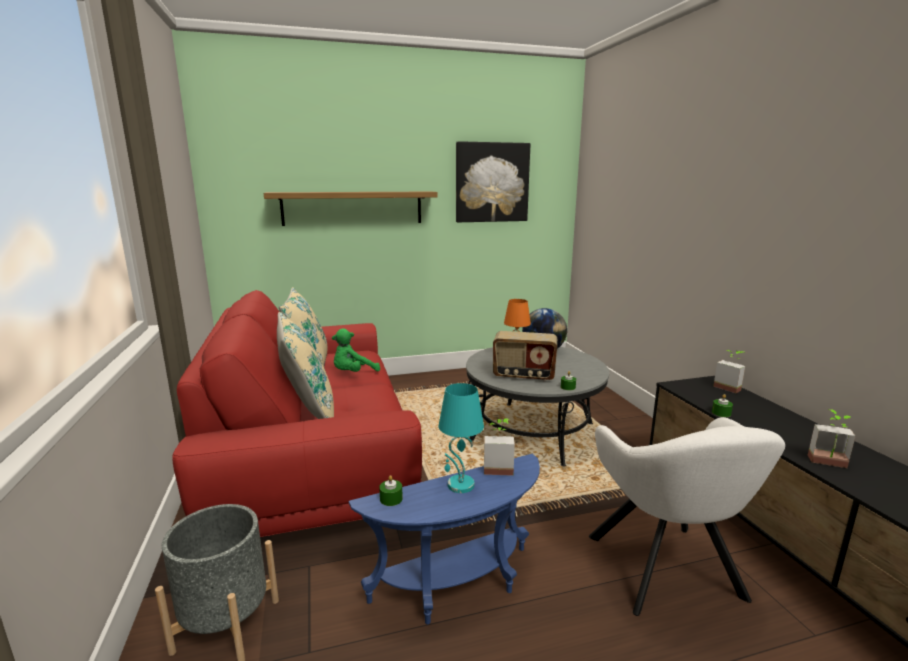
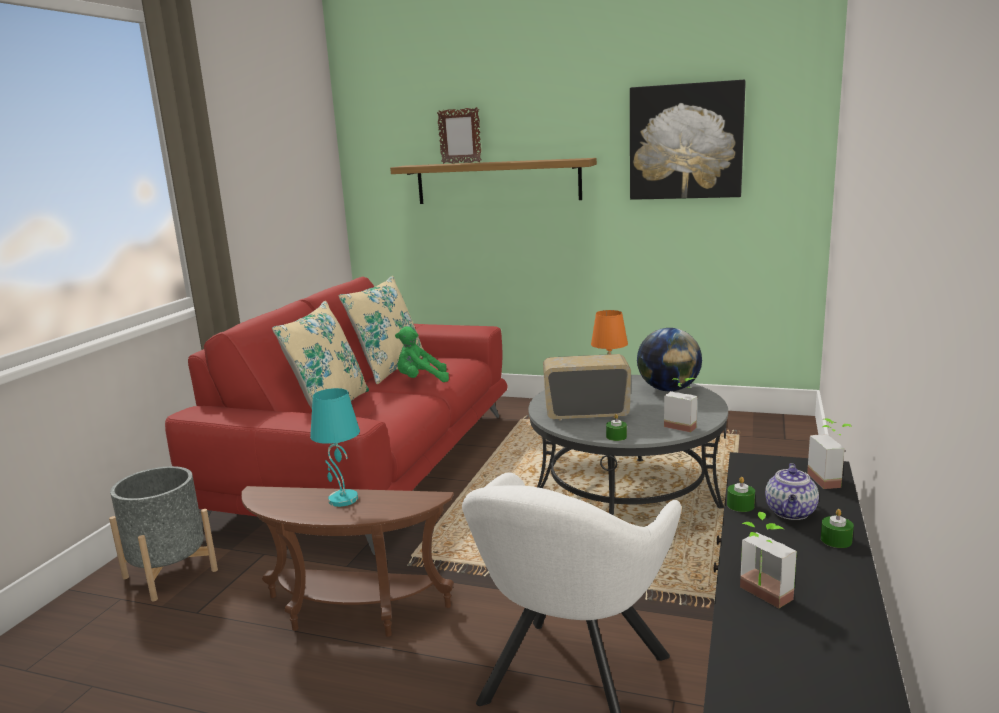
camera: 35 degrees right, 0 degrees up
(324, 191) = (461, 163): none -> picture frame
(391, 499) = (275, 493): green candle -> green candle (836, 540)
(459, 588) = (351, 614): blue side table -> brown side table
(498, 467) = (399, 494): potted plant -> potted plant (682, 425)
(523, 376) = (586, 414): radio -> radio turned 135 degrees clockwise
(749, 411) = (791, 513): none -> teapot

